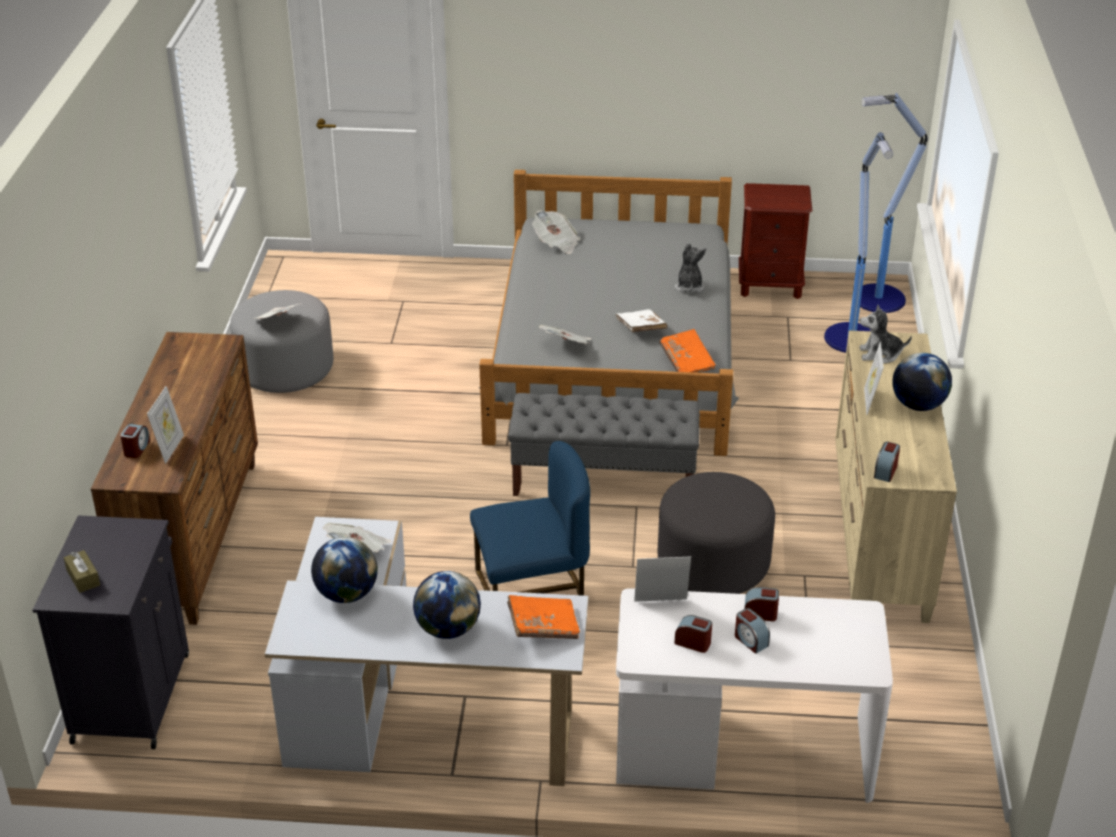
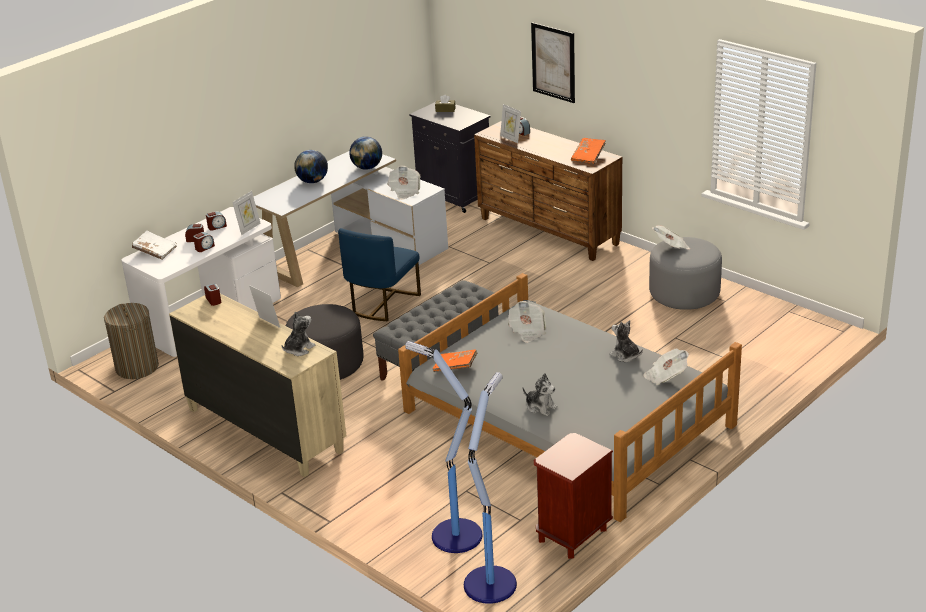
camera: 130 degrees right, 5 degrees down
(93, 305) = (553, 62): none -> picture
(543, 626) = (280, 200): orange book -> orange book (588, 156)
(545, 275) = (625, 355): none -> plush toy
(640, 329) = (513, 365): white book -> white book (155, 251)
(918, 405) = (240, 337): globe -> none
(925, 743) = (137, 367): none -> laundry basket

